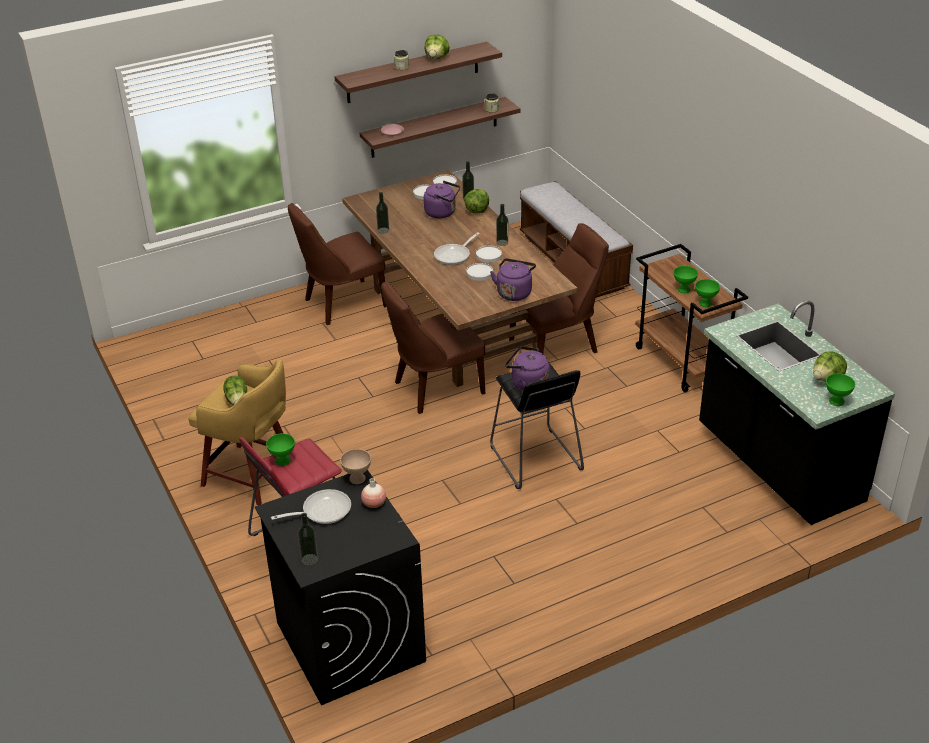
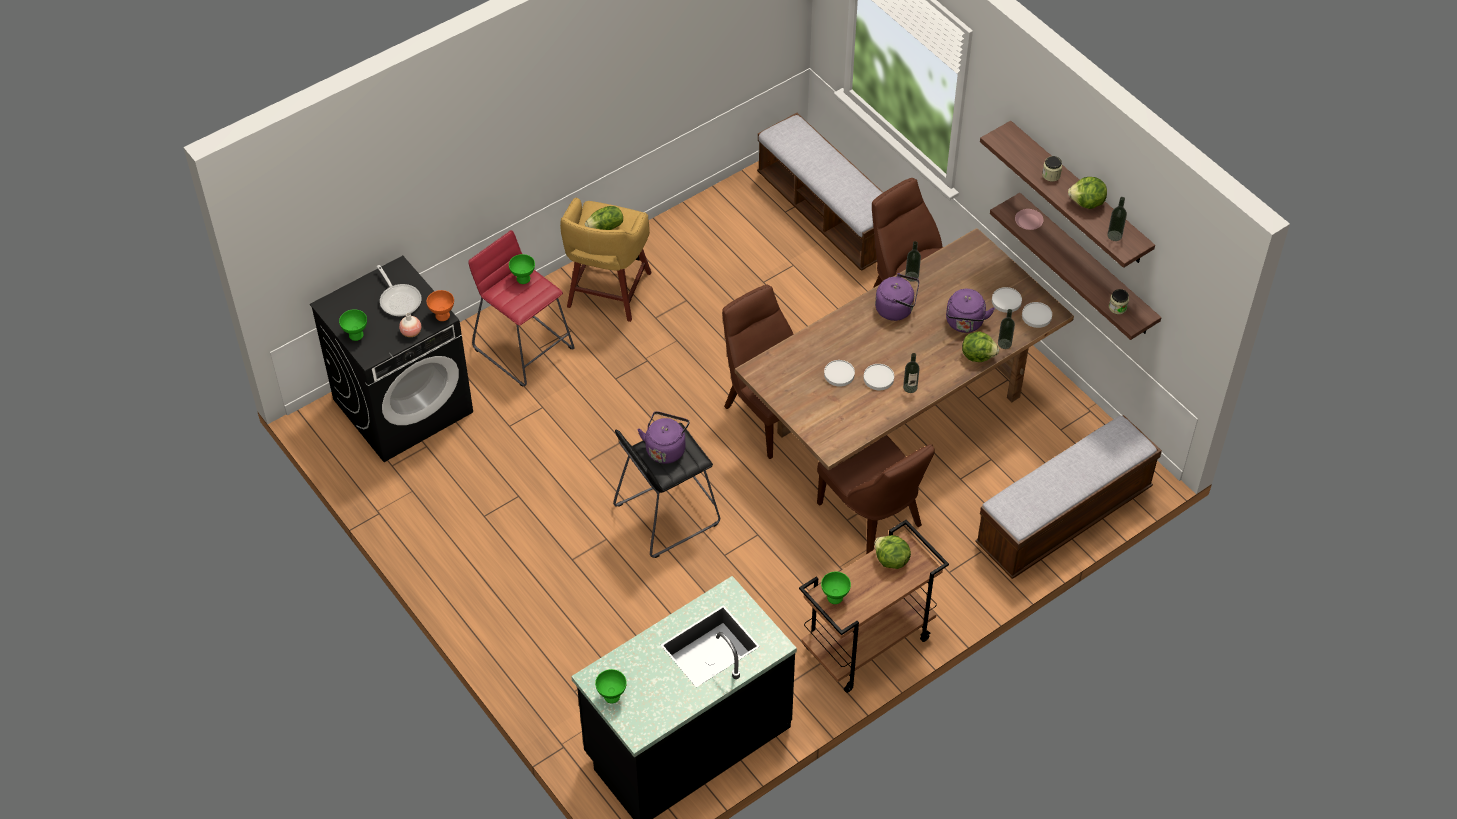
camera: 80 degrees right, 15 degrees up
(218, 336) = (827, 214): none -> bench
(309, 559) = (341, 303): bottle -> bottle (1114, 235)
(357, 478) = (443, 315): beige bowl -> orange bowl
(454, 255) = (872, 347): frying pan -> none
(514, 292) = (806, 410): purple kettle -> purple kettle (896, 309)
(684, 290) = (860, 576): green bowl -> green bowl (356, 335)
(827, 379) = (651, 690): lettuce -> lettuce (891, 560)

